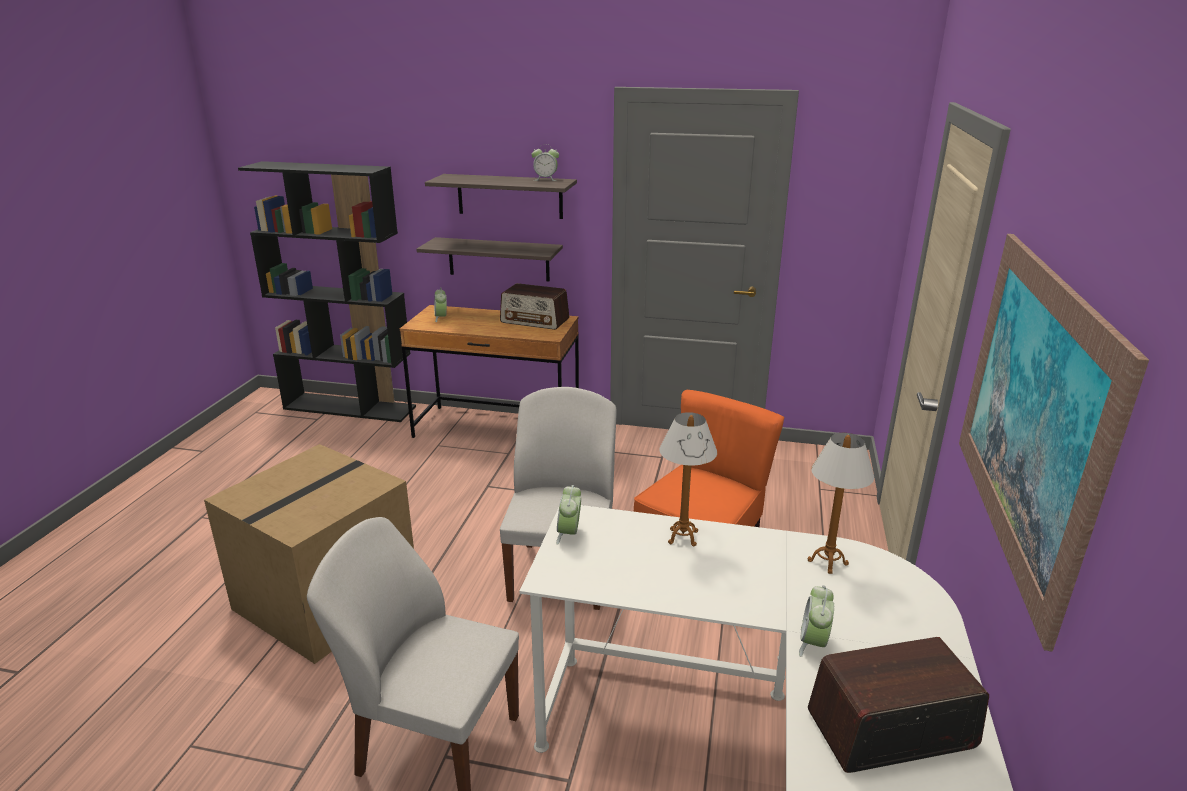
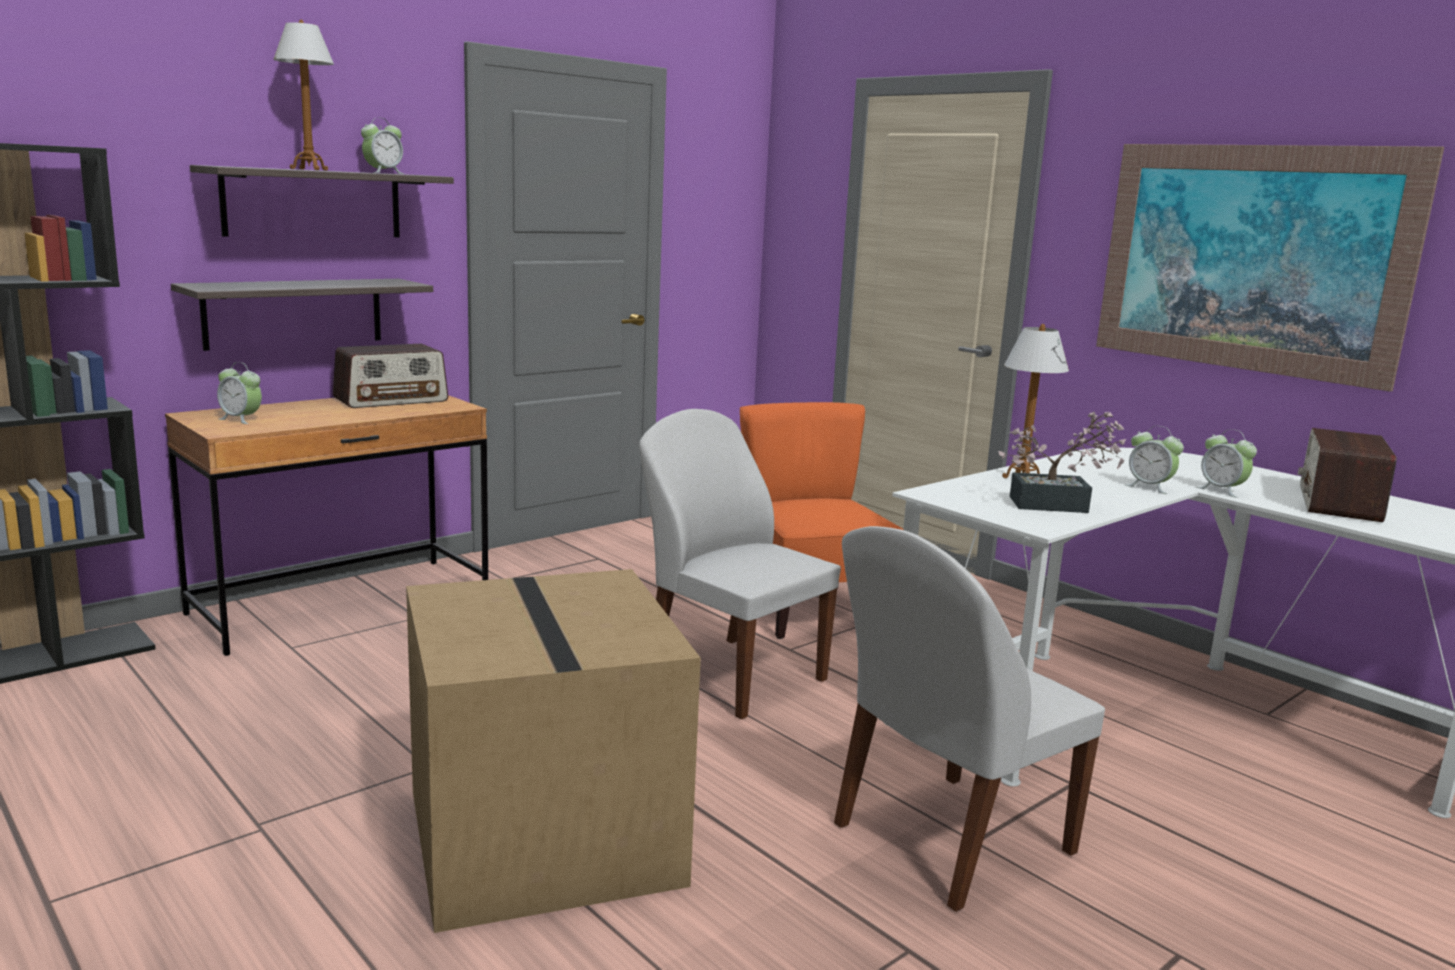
camera: 55 degrees left, 10 degrees down
(569, 534) = (963, 503): alarm clock -> alarm clock (1149, 487)
(622, 572) = (1058, 505): none -> potted plant
(827, 562) = (1113, 461): table lamp -> table lamp (309, 169)

